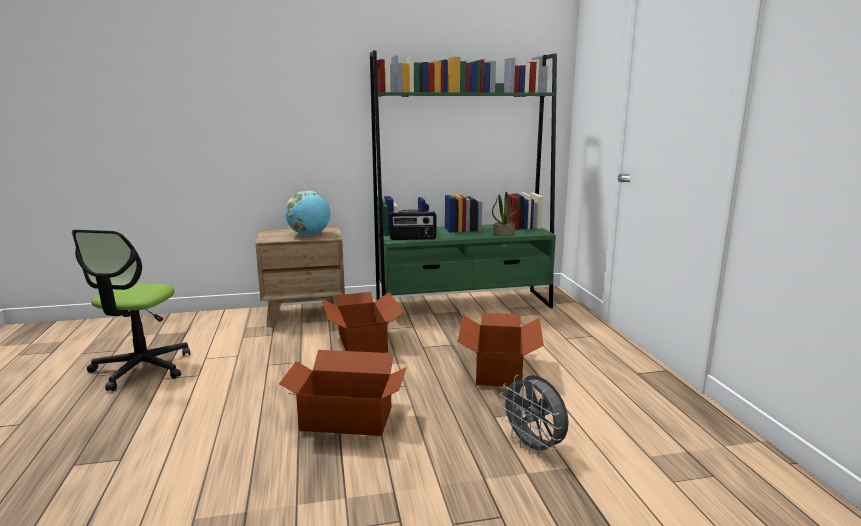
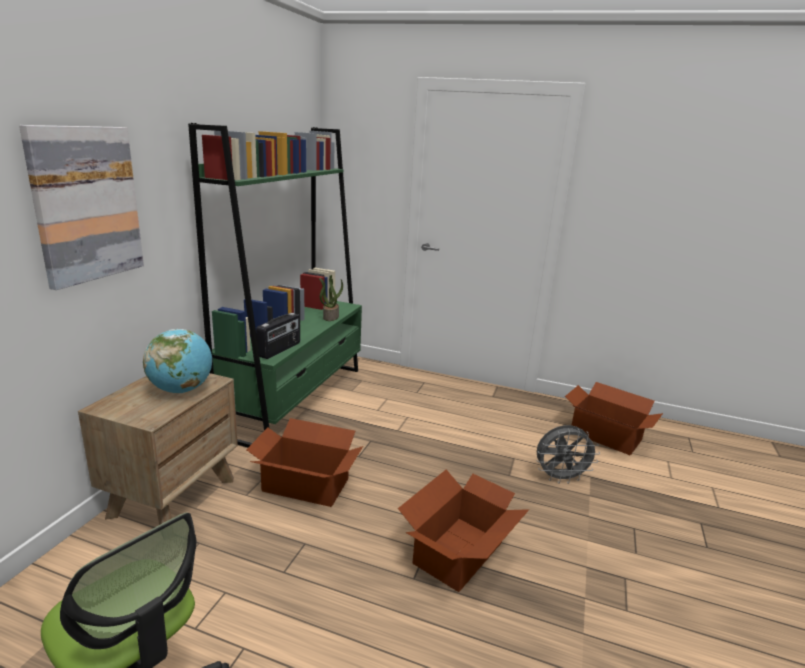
camera: 60 degrees left, 5 degrees up
(284, 104) = (86, 204): none -> picture
(498, 370) = (439, 441): cardboard box -> cardboard box (606, 436)

